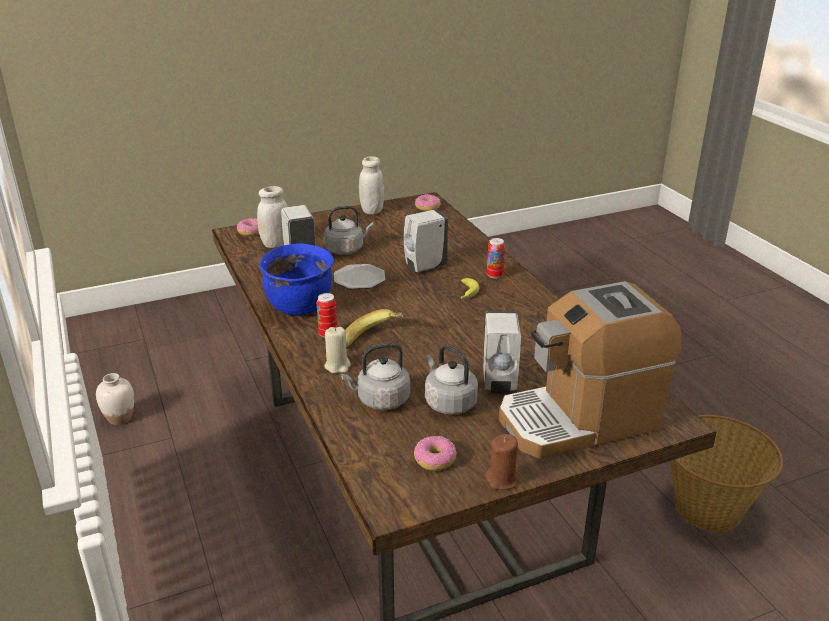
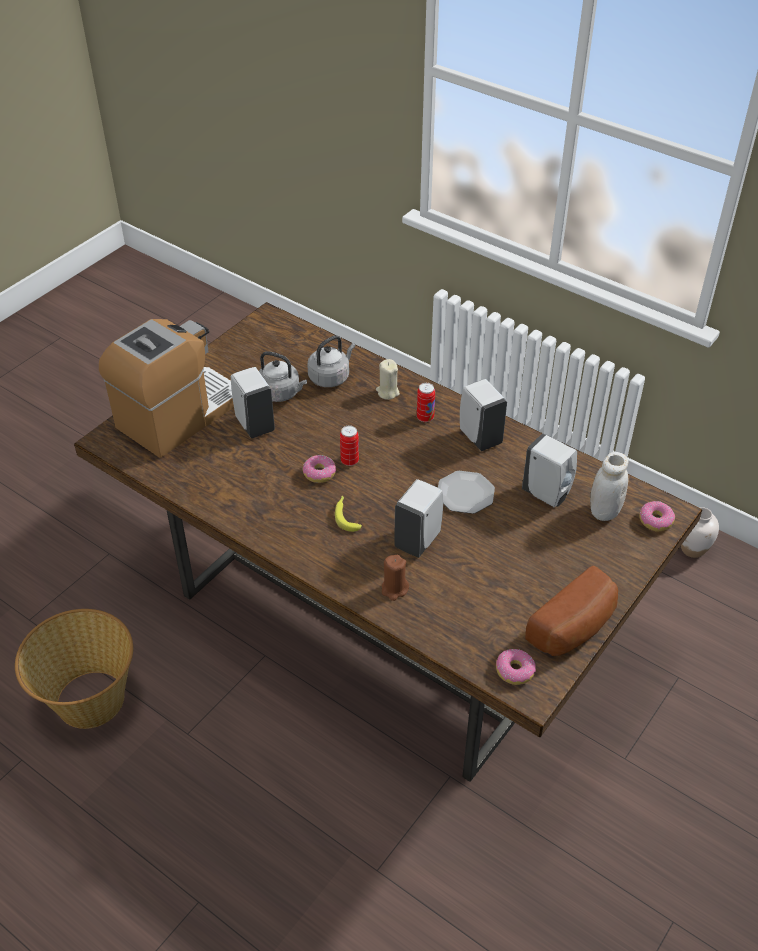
camera: 150 degrees right, 15 degrees up
(300, 307) = (479, 436): blue cooking pot -> white soap dispenser
(346, 249) = (524, 535): grey kettle -> none
(372, 210) = (575, 628): white jar -> bread
(373, 341) = (382, 425): banana -> none
(434, 459) = (262, 351): donut -> donut (319, 473)
(494, 275) = (336, 557): can -> can (349, 461)
(502, 480) = (212, 354): brown candle -> brown candle (394, 589)

